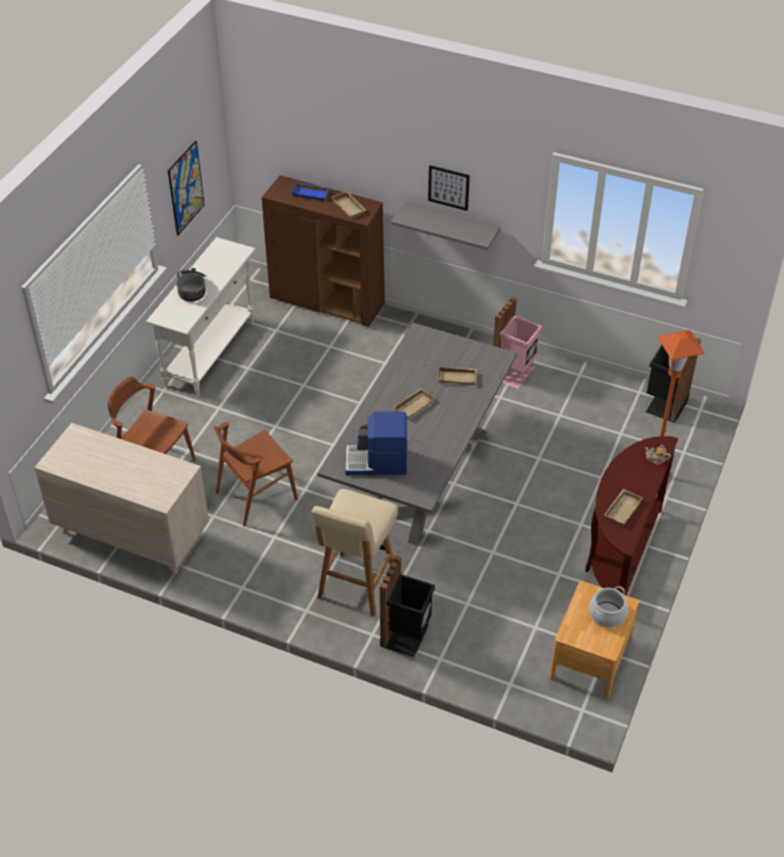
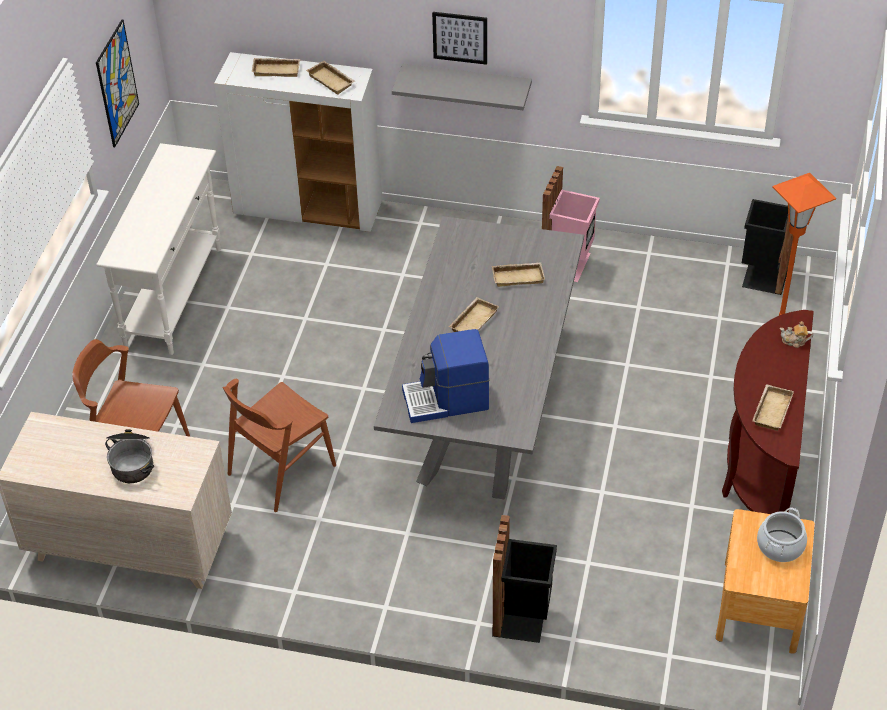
camera: 10 degrees left, 0 degrees up
(193, 289) = (148, 214): cooking pot -> cooking pot (132, 461)
(311, 193) = (277, 69): blue tray -> beige tray
(328, 302) = (309, 208): brown cabinet -> white cabinet
(356, 586) = (441, 564): beige stool -> none

